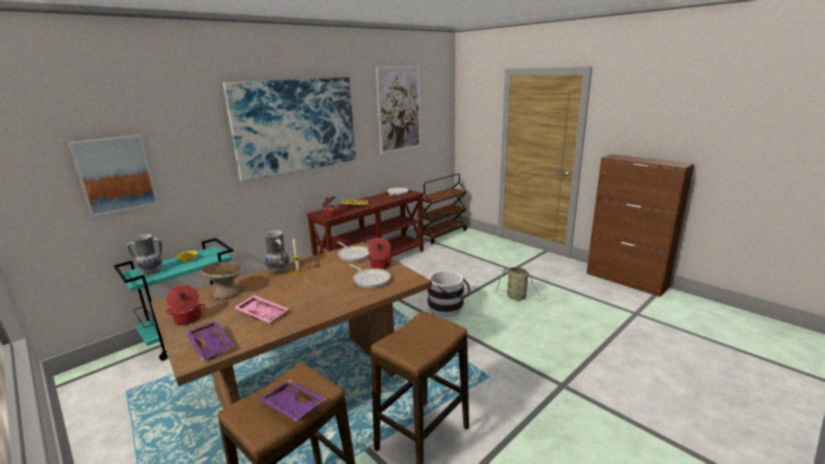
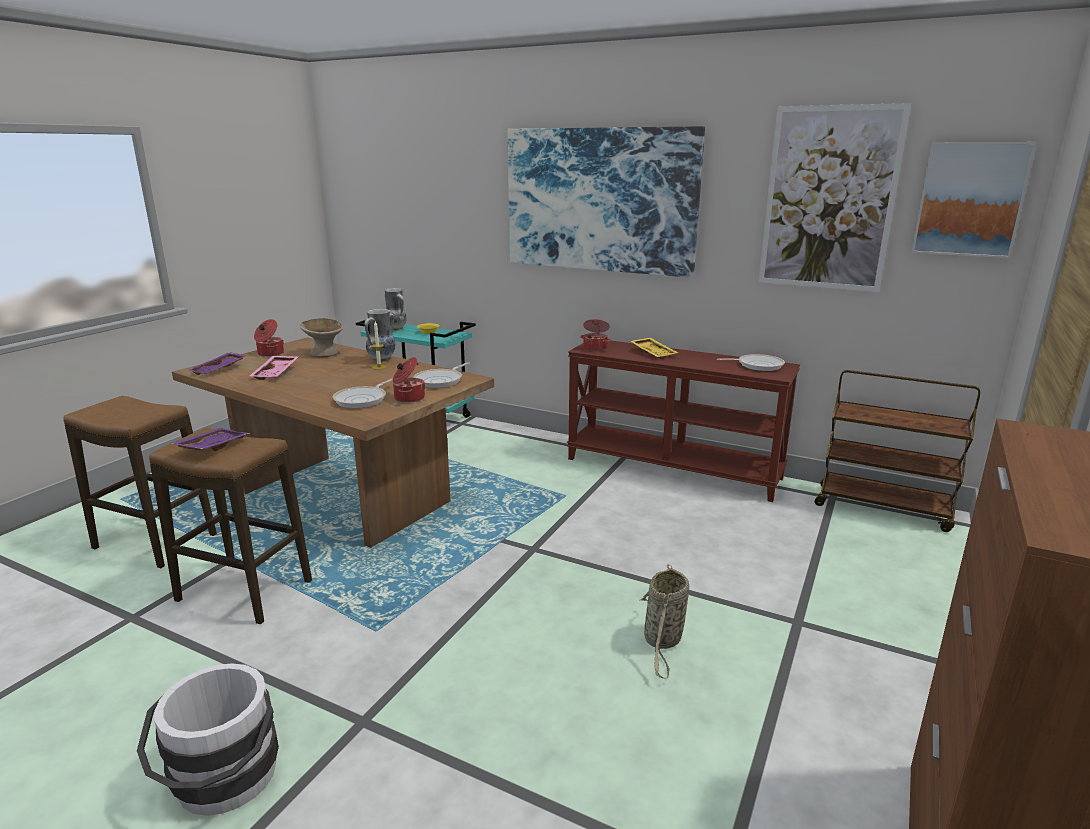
camera: 70 degrees right, 0 degrees up
(115, 174) = (403, 221): picture -> picture (970, 199)
(292, 407) = (112, 415): purple tray -> purple tray (212, 447)
(449, 308) = (567, 563): white bucket -> white bucket (223, 783)

